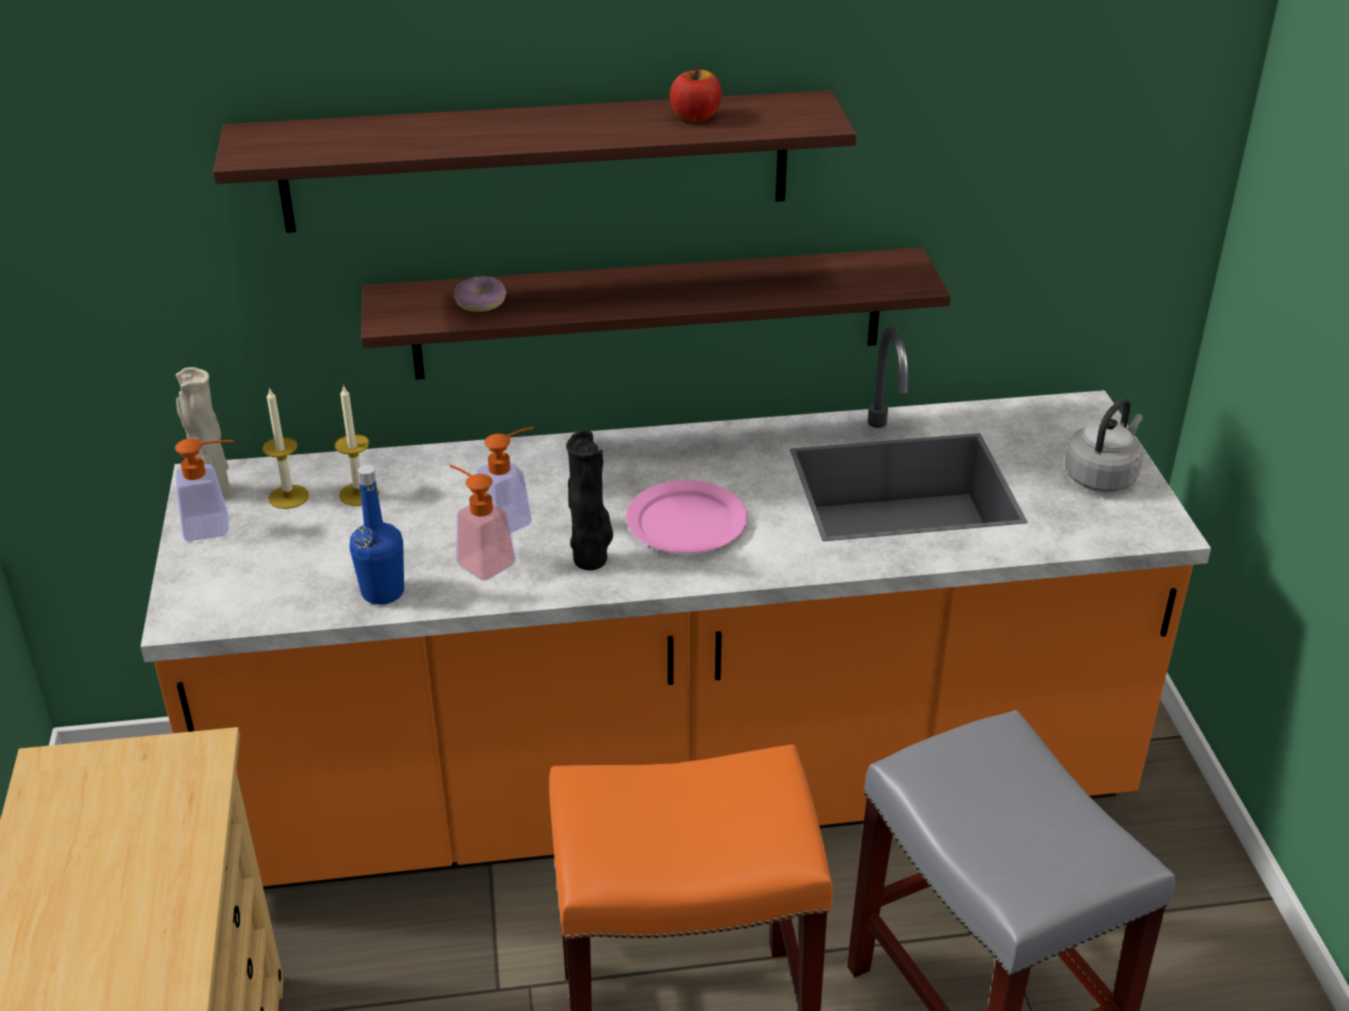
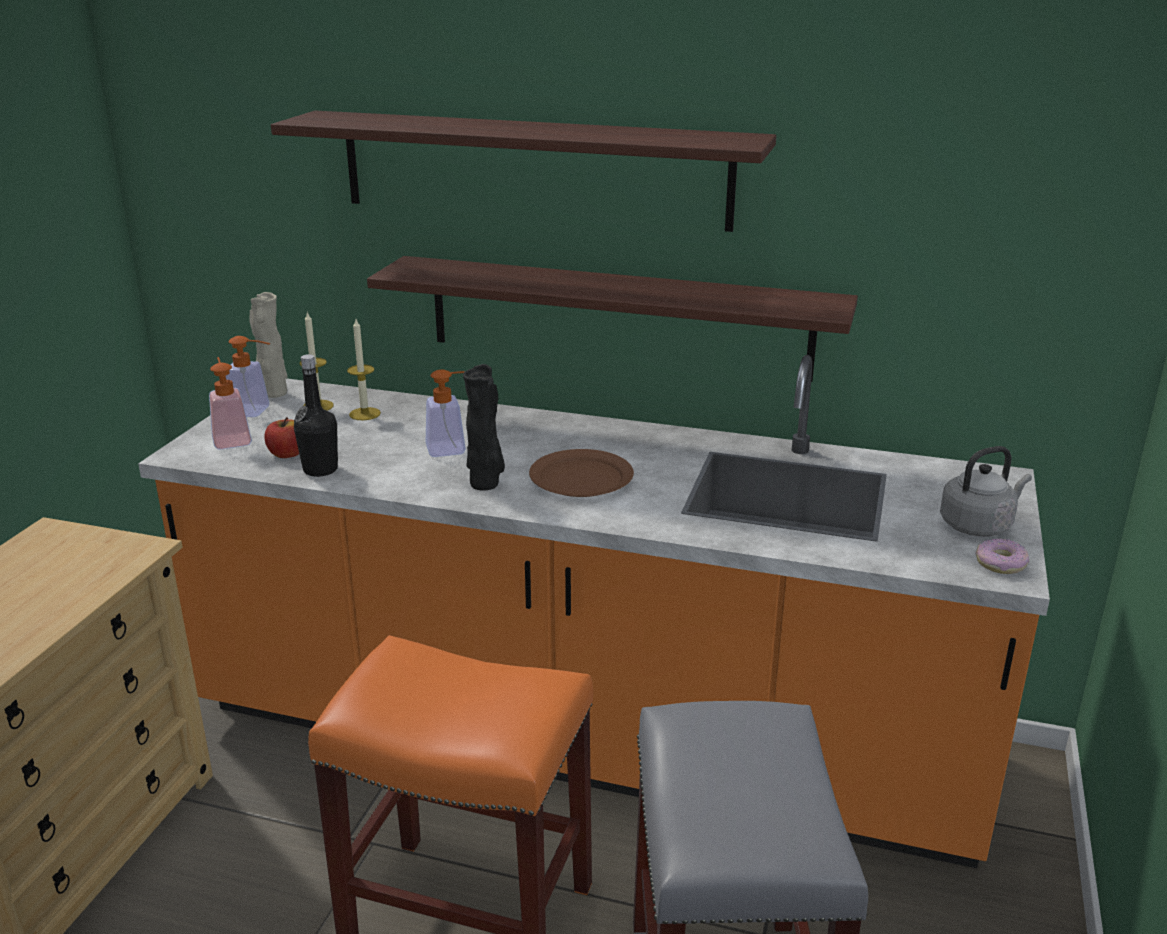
camera: 25 degrees right, 10 degrees down
(383, 592) = (320, 469): blue bottle -> black bottle
(479, 560) = (405, 466): soap dispenser -> soap dispenser (231, 438)
(481, 302) = (471, 273): donut -> donut (1001, 563)
(685, 523) = (580, 478): pink plate -> brown plate
(695, 117) = (643, 134): apple -> apple (287, 454)

